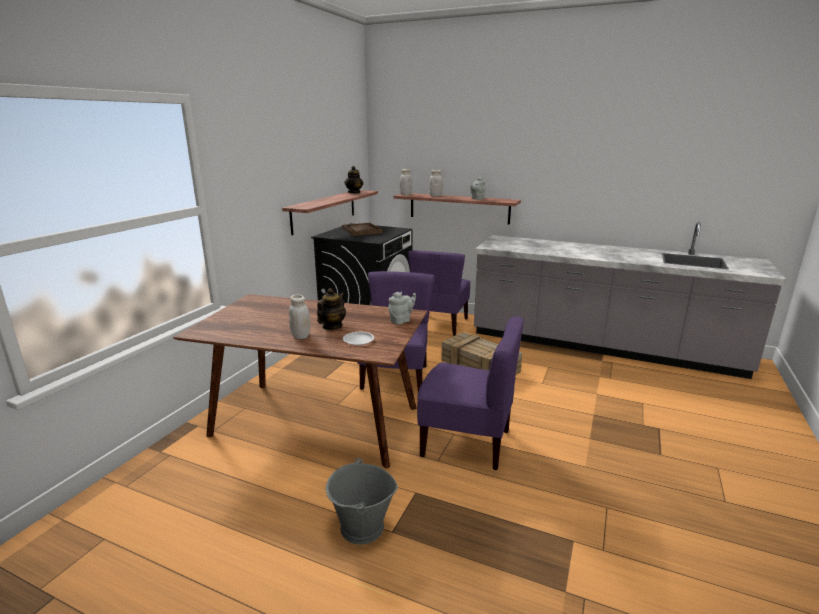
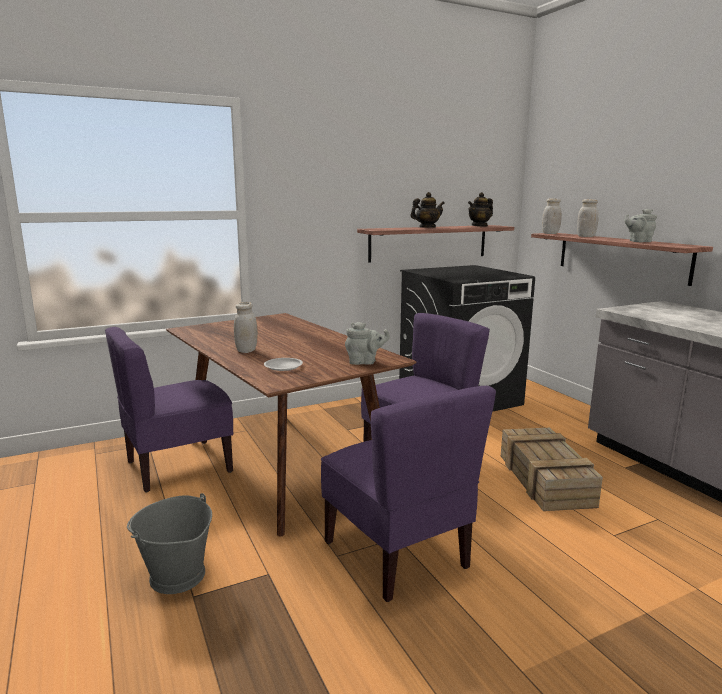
camera: 40 degrees right, 5 degrees down
(332, 326) = (289, 350): teapot -> teapot (427, 228)
(361, 230) = (467, 271): brown tray -> none
(439, 325) = (556, 418): purple chair -> purple chair (178, 466)

